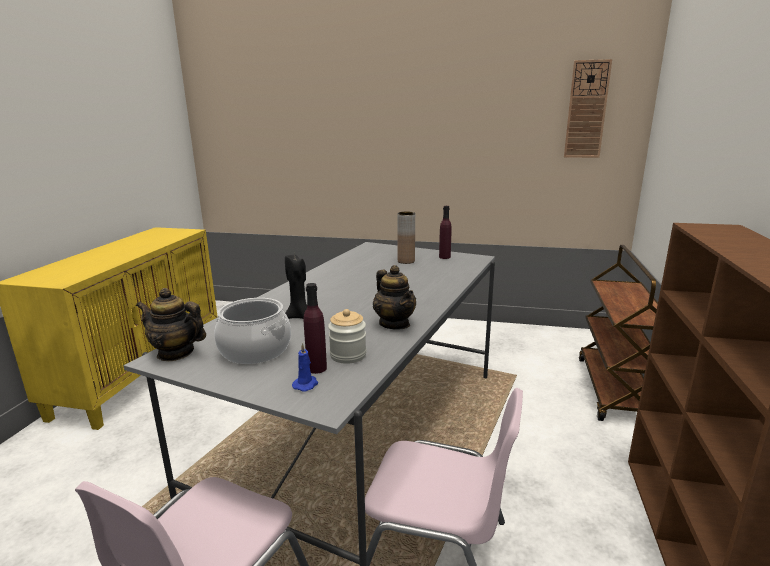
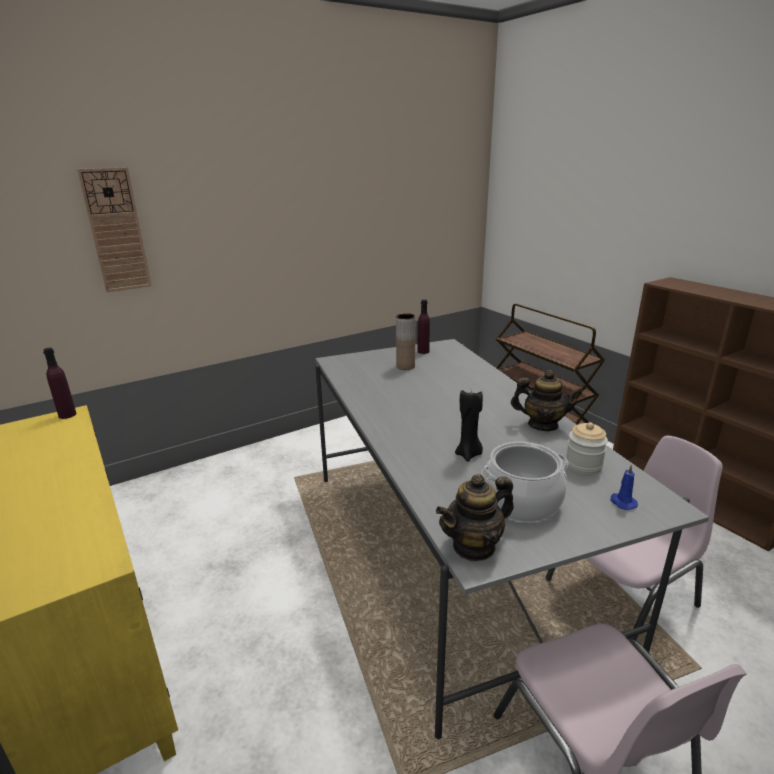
camera: 45 degrees left, 5 degrees up
(316, 368) = (594, 487): purple bottle -> purple bottle (67, 415)
(586, 110) = (446, 186): wall clock -> wall clock (116, 231)

